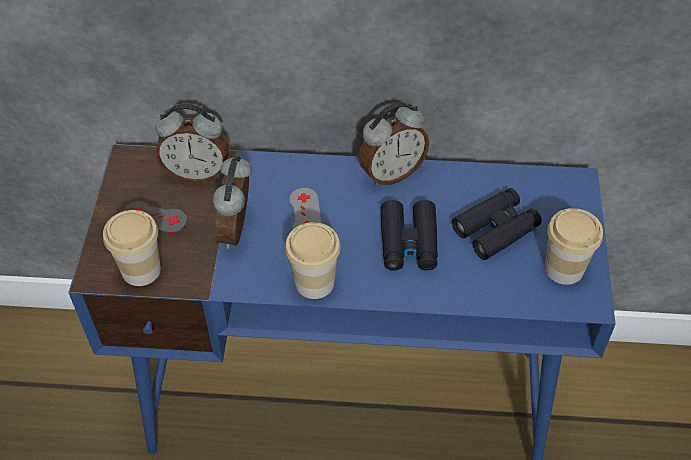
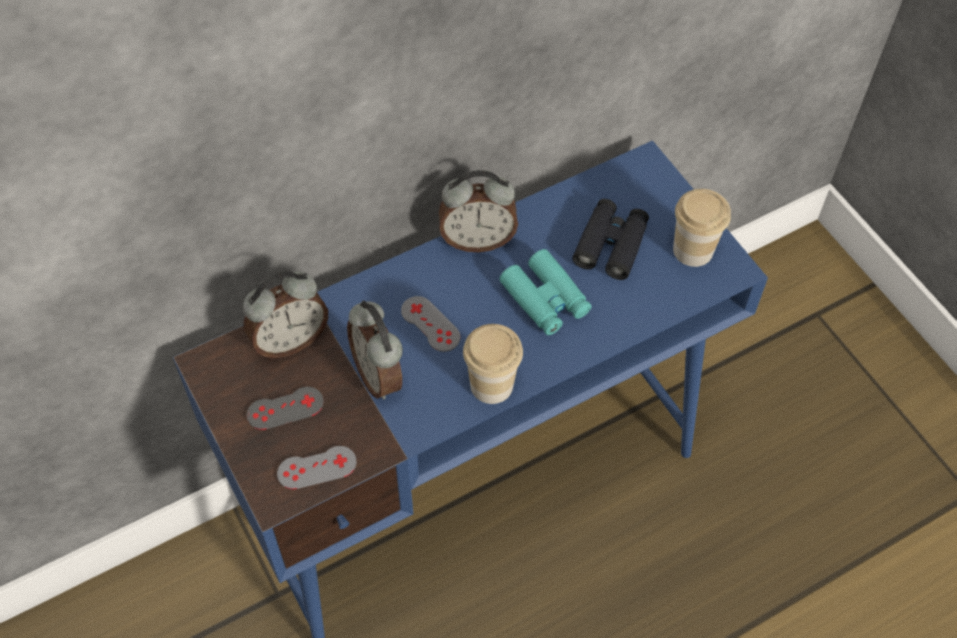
camera: 35 degrees left, 5 degrees up
(141, 270) = (317, 468): cup -> grey game controller
(391, 173) = (477, 240): alarm clock -> alarm clock turned 60 degrees clockwise
(408, 242) = (545, 299): black binoculars -> turquoise binoculars

